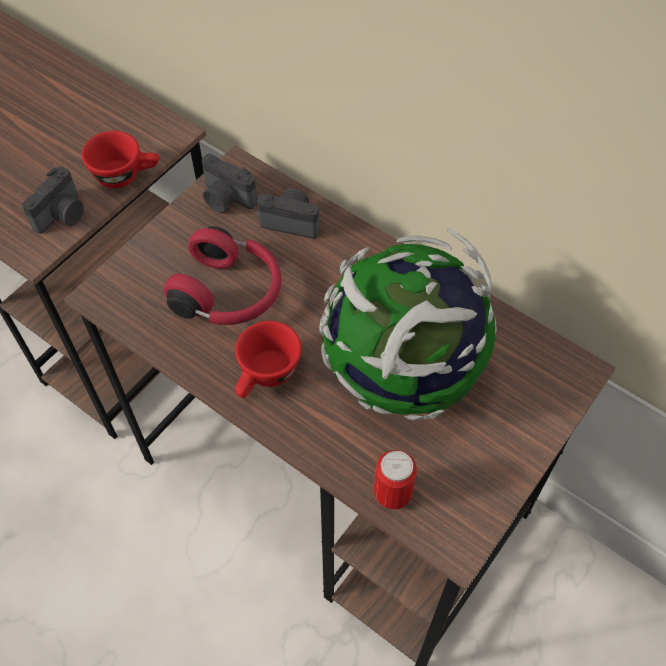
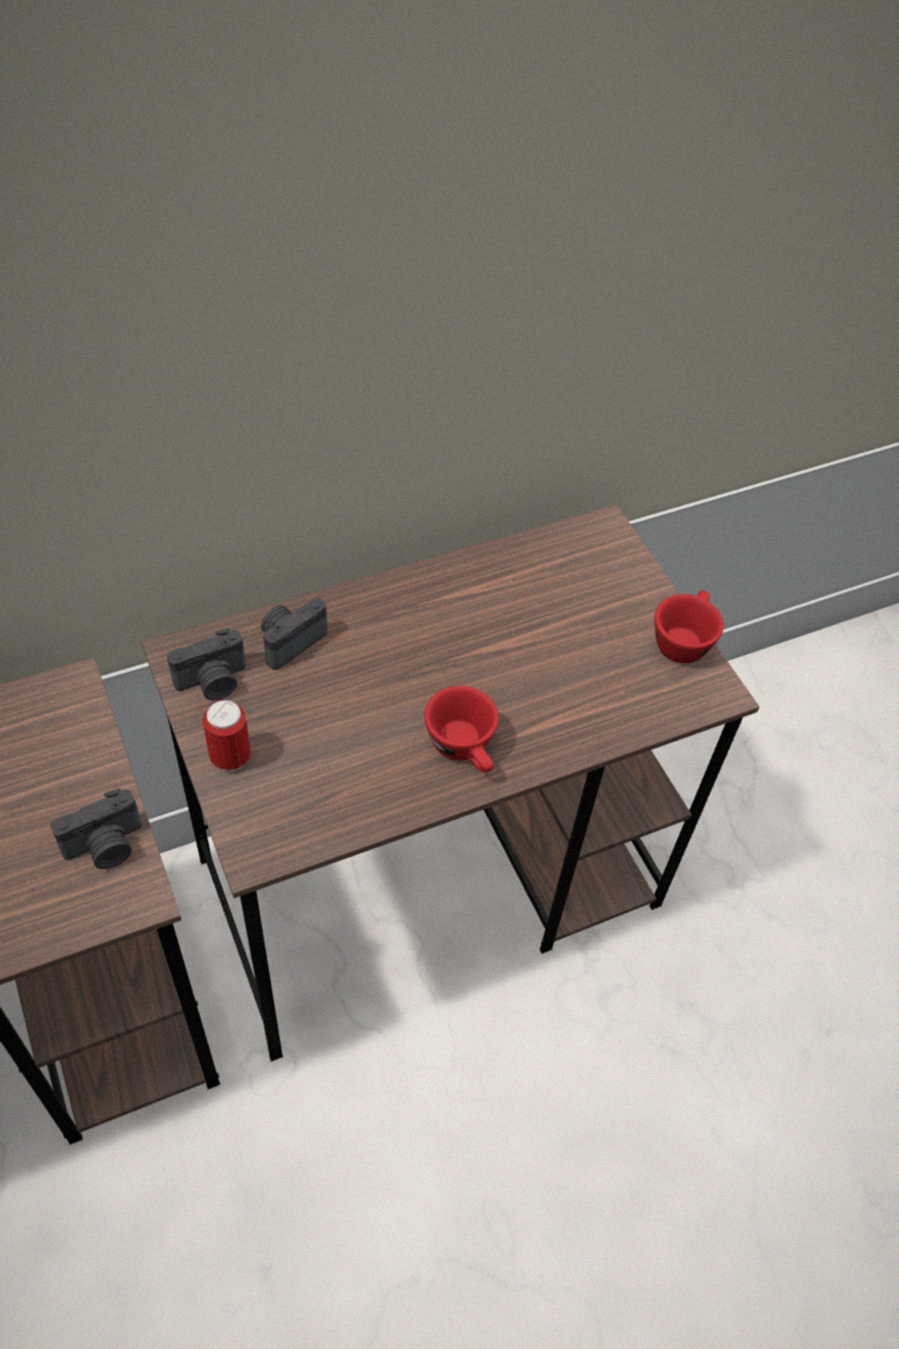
camera: 65 degrees left, 5 degrees down
(62, 215) = (106, 846): camera -> camera turned 90 degrees clockwise
(126, 175) = (97, 758): red cup -> red cup (682, 639)
(230, 293) = (343, 734): red headphones -> none
(392, 494) = (648, 712): can -> can (230, 757)
(403, 372) = (530, 643): globe -> none

